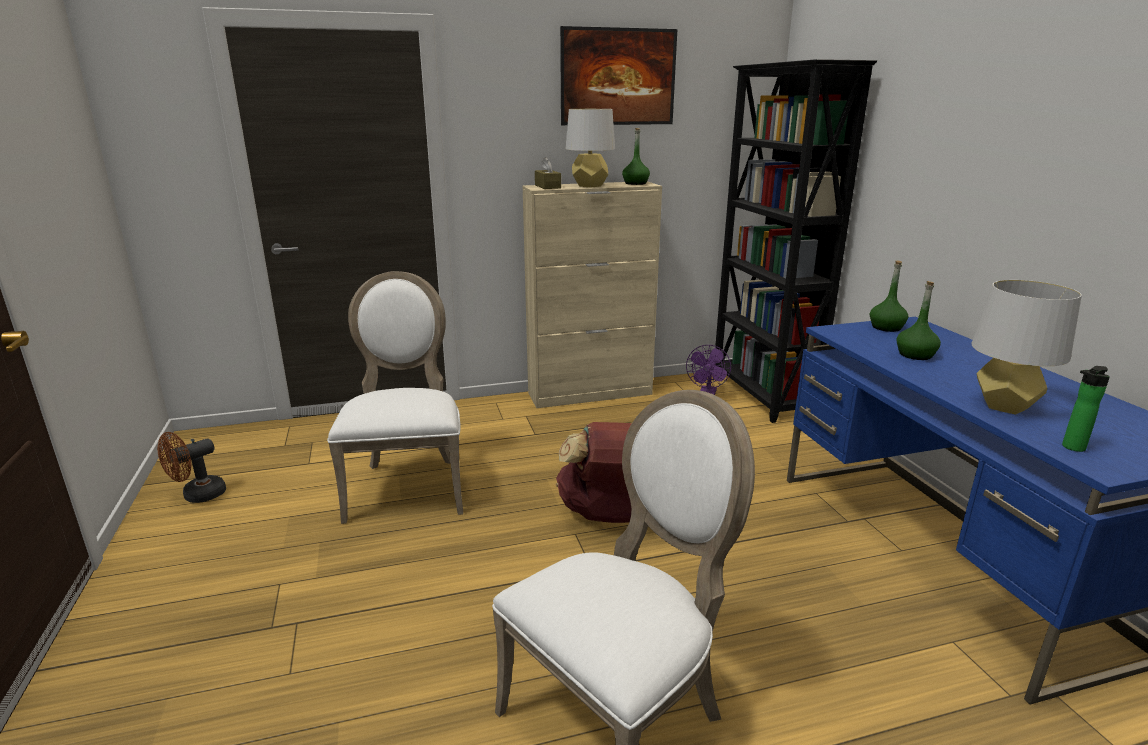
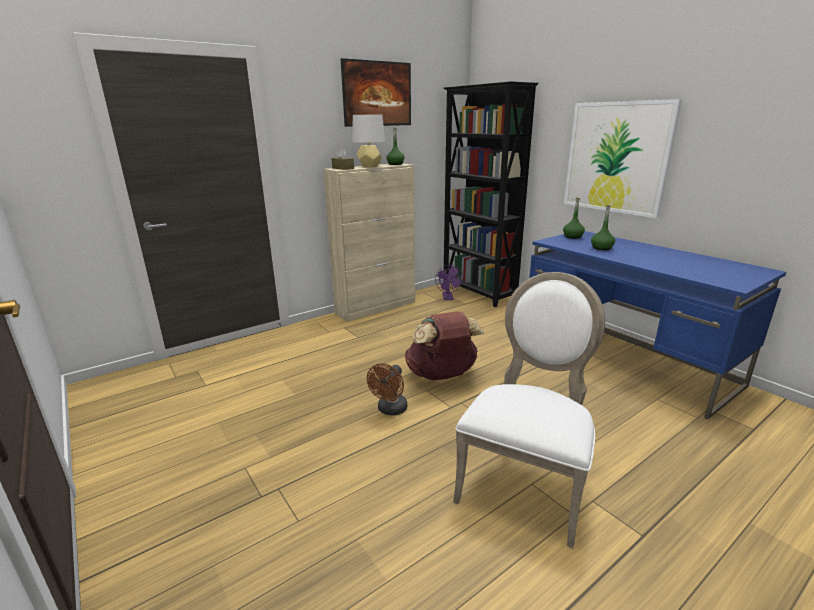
camera: 20 degrees left, 0 degrees up
(198, 496) = (127, 425): brown fan -> brown fan (390, 410)
(408, 486) = (293, 385): white chair -> none
(984, 197) = (617, 158): none -> picture
(1004, 406) = (667, 266): grey table lamp -> none
(1071, 448) = (714, 279): bottle -> none

